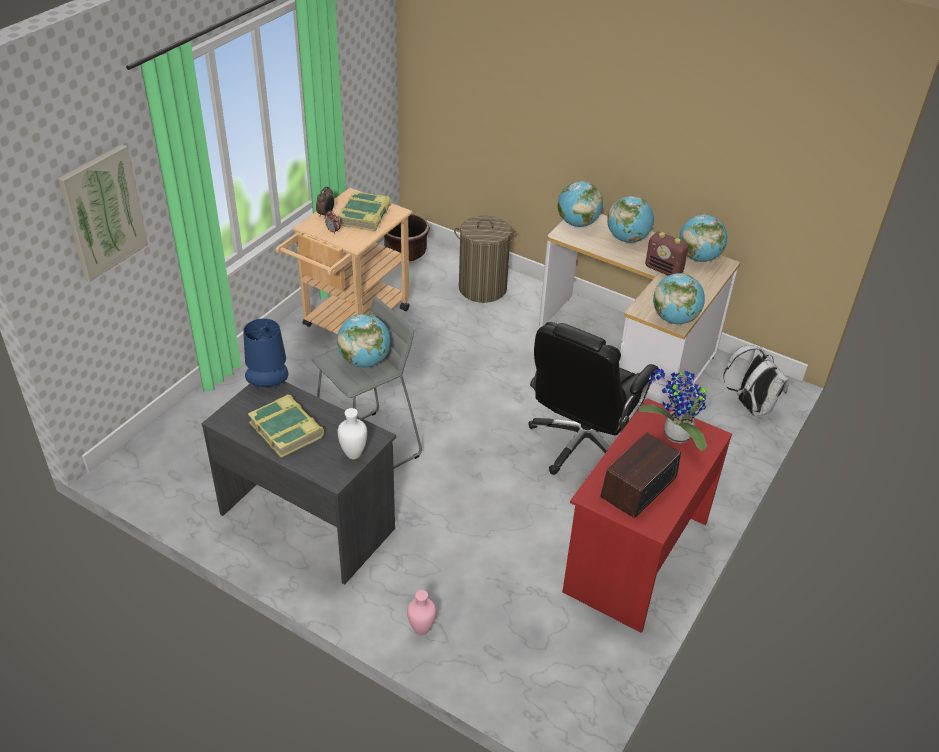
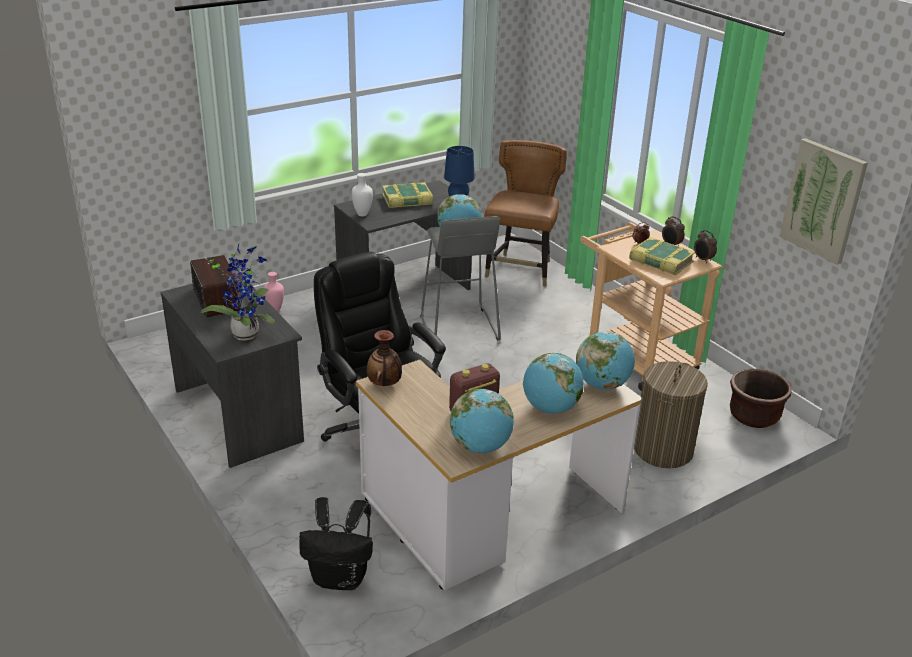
camera: 115 degrees right, 10 degrees down
(103, 212) = (564, 70): picture -> picture (823, 200)
(202, 435) = (521, 270): none -> brown chair
(346, 196) = (703, 259): none -> alarm clock
(634, 556) = (239, 414): red desk -> grey desk
(674, 319) = (385, 384): globe -> vase
(750, 406) = (341, 578): white backpack -> black backpack

